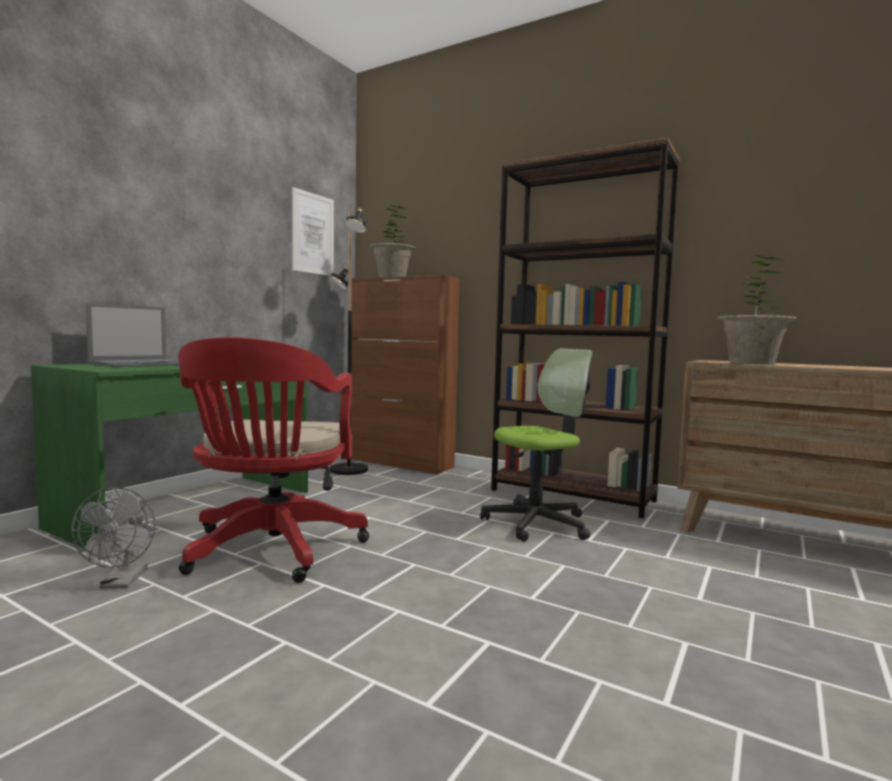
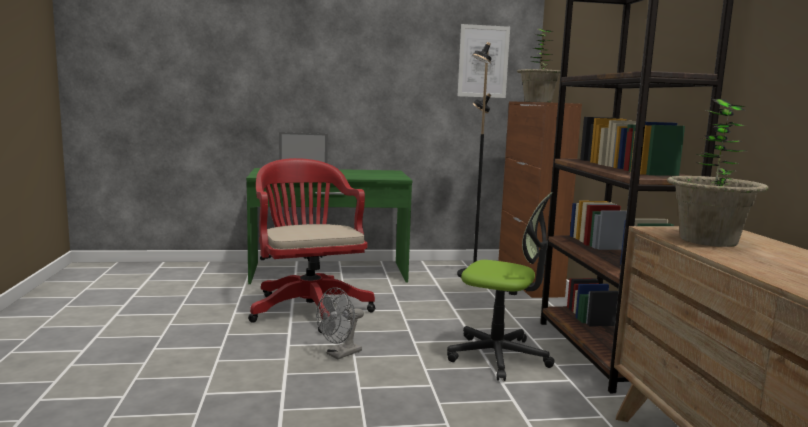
camera: 50 degrees right, 5 degrees up
(121, 582) = (230, 298): grey fan -> grey fan (340, 354)
(271, 551) = (308, 308): red office chair -> red office chair turned 105 degrees clockwise

